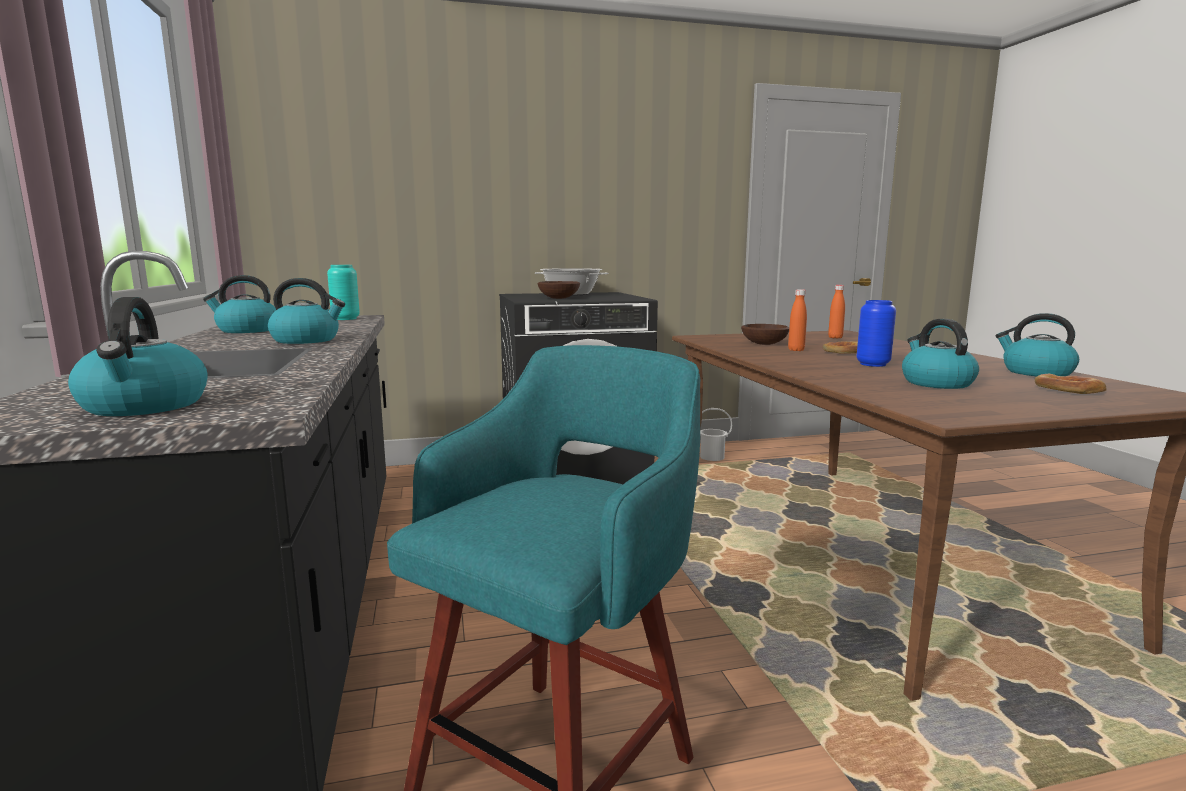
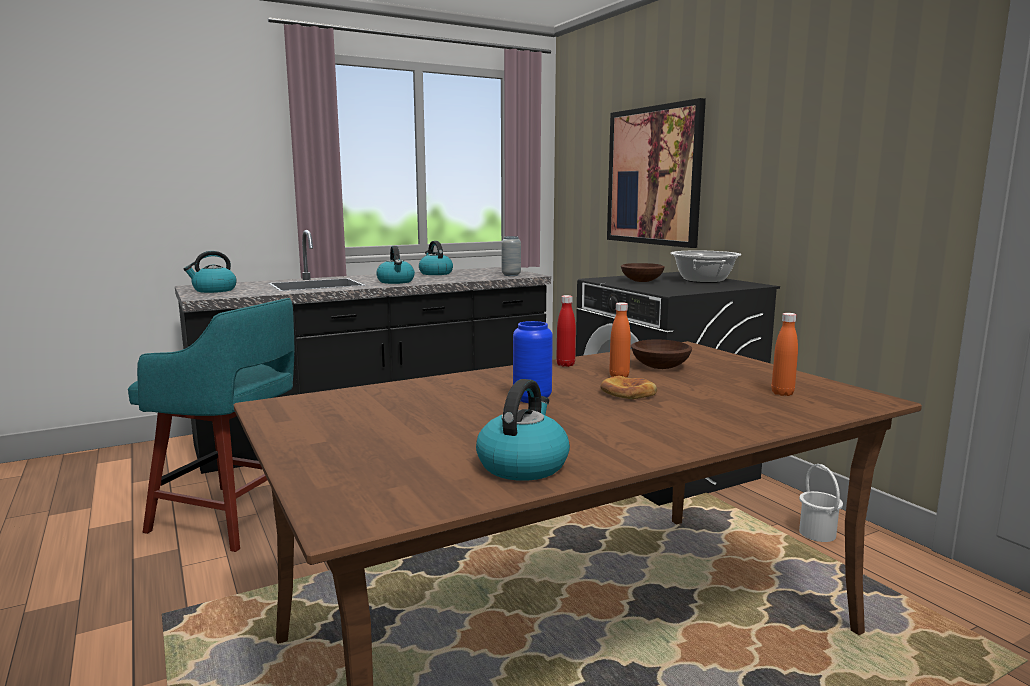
camera: 75 degrees right, 0 degrees up
(345, 319) = (511, 275): turquoise vase -> grey vase
(442, 195) = (653, 176): none -> picture
(755, 354) = (565, 364): none -> red bottle
(935, 383) = (420, 413): kettle -> none
(1069, 389) = (399, 463): bread -> none

